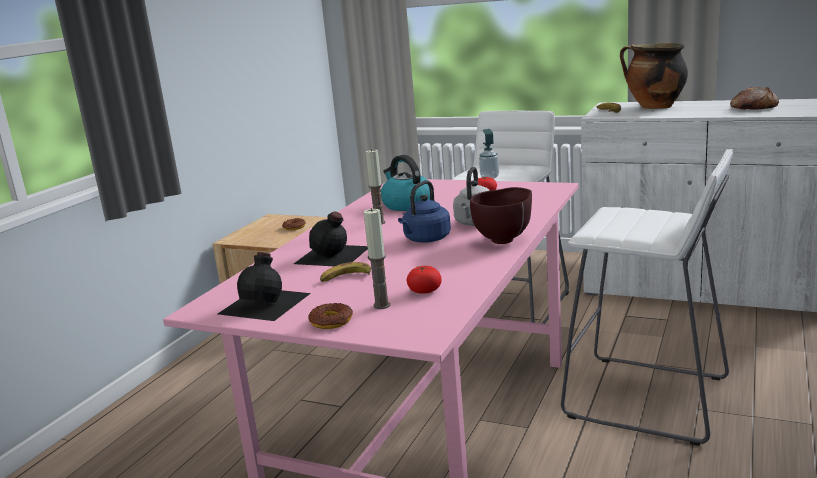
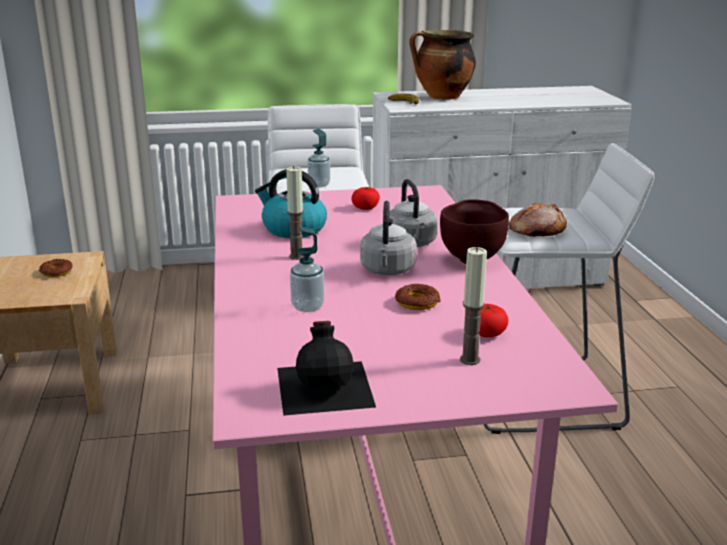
camera: 35 degrees left, 5 degrees up
(331, 321) = (446, 392): donut -> donut (417, 302)
(333, 255) = (307, 307): black bottle -> soap dispenser
(345, 278) = (372, 333): banana -> none
(425, 239) = (387, 270): blue kettle -> grey kettle
(753, 108) = (537, 97): bread -> bread (536, 231)

